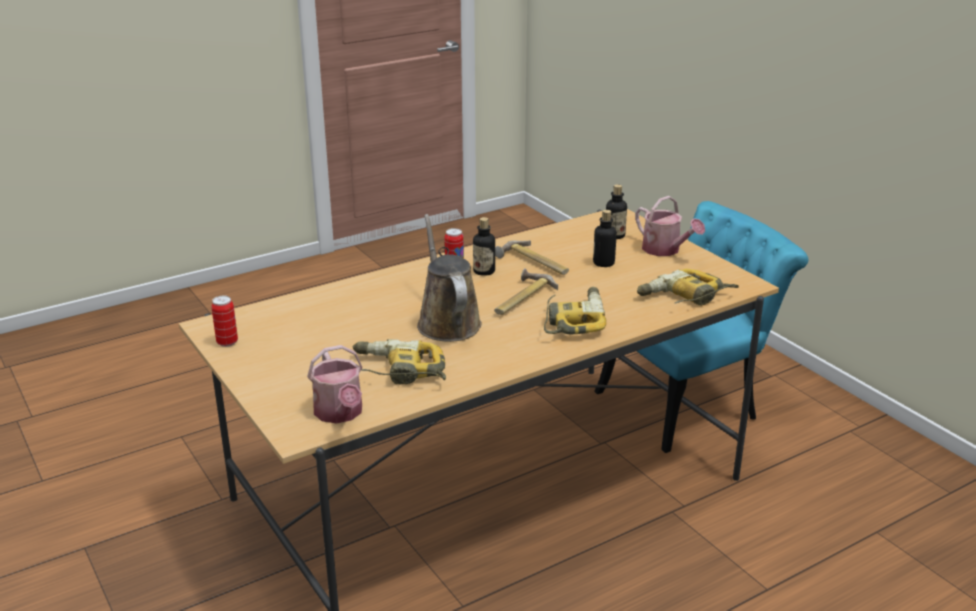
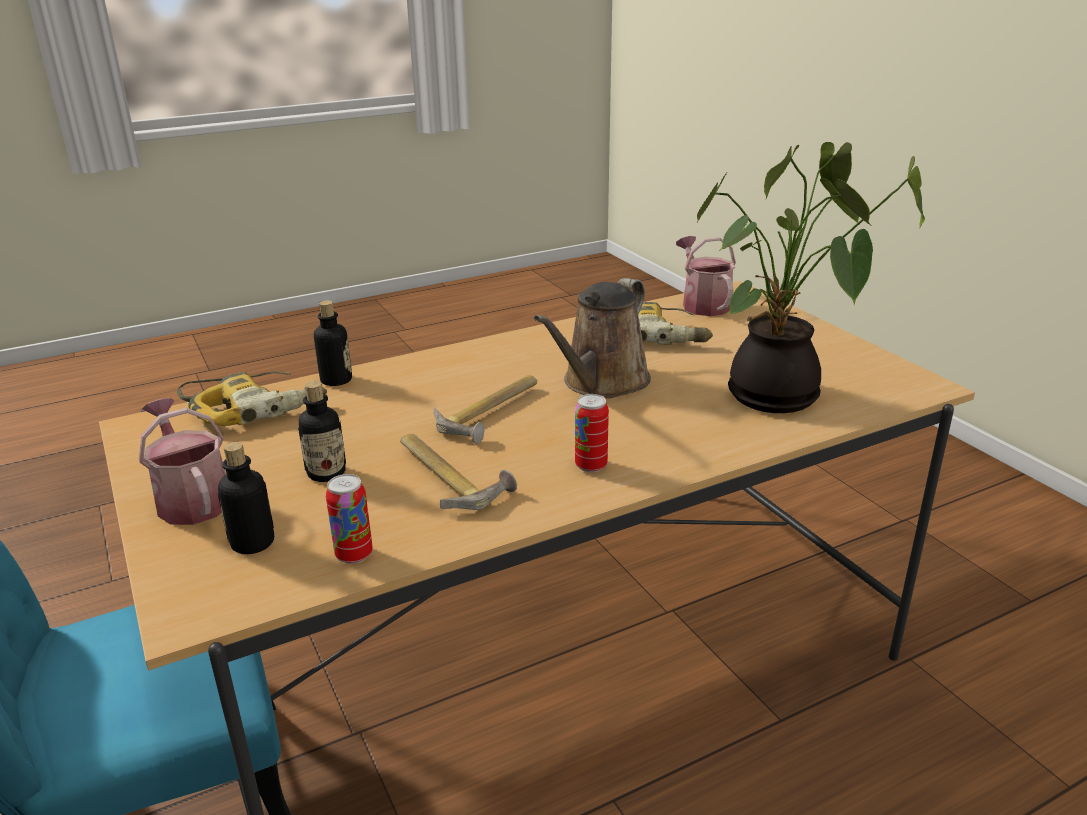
camera: 175 degrees left, 0 degrees up
(227, 342) = (879, 366): can -> can (354, 555)
(323, 313) = (778, 399): none -> potted plant
(447, 322) = (601, 383): brown watering can -> brown watering can turned 45 degrees clockwise
(484, 271) = (540, 462): bottle -> bottle (336, 380)
(573, 320) = (433, 382): power drill -> none

